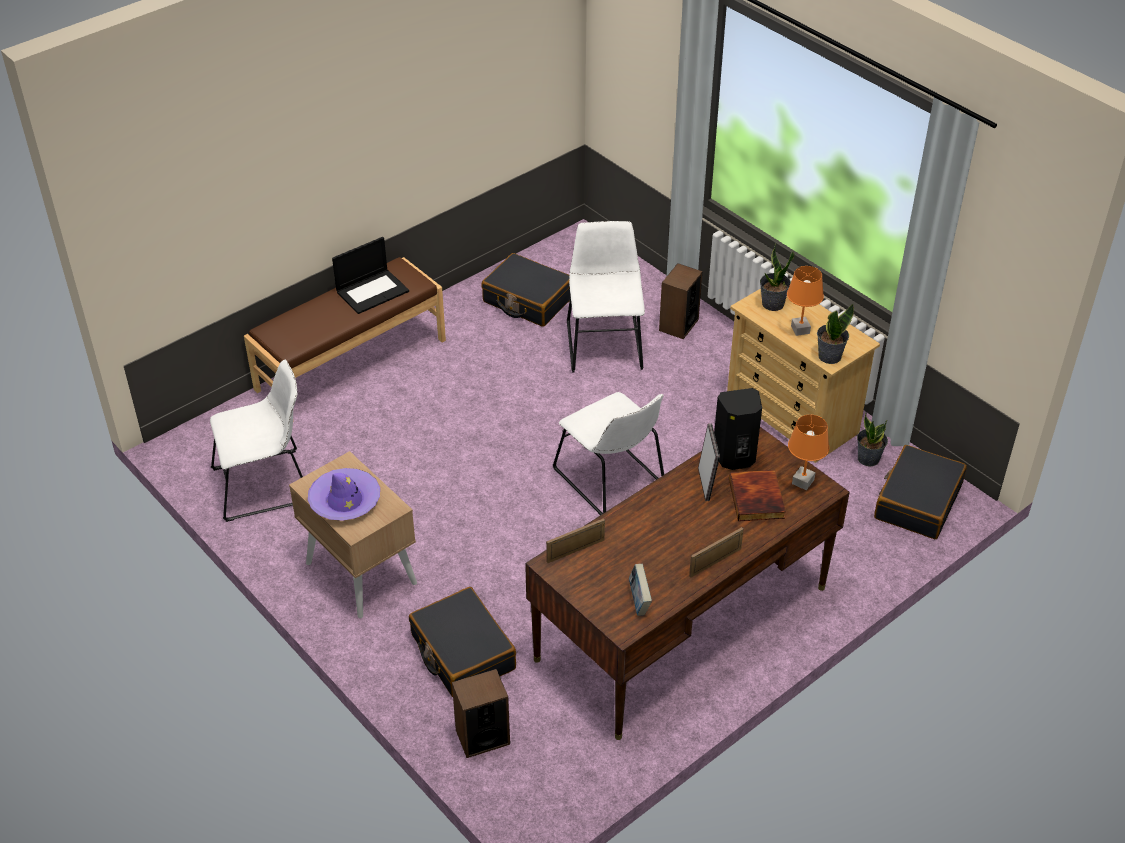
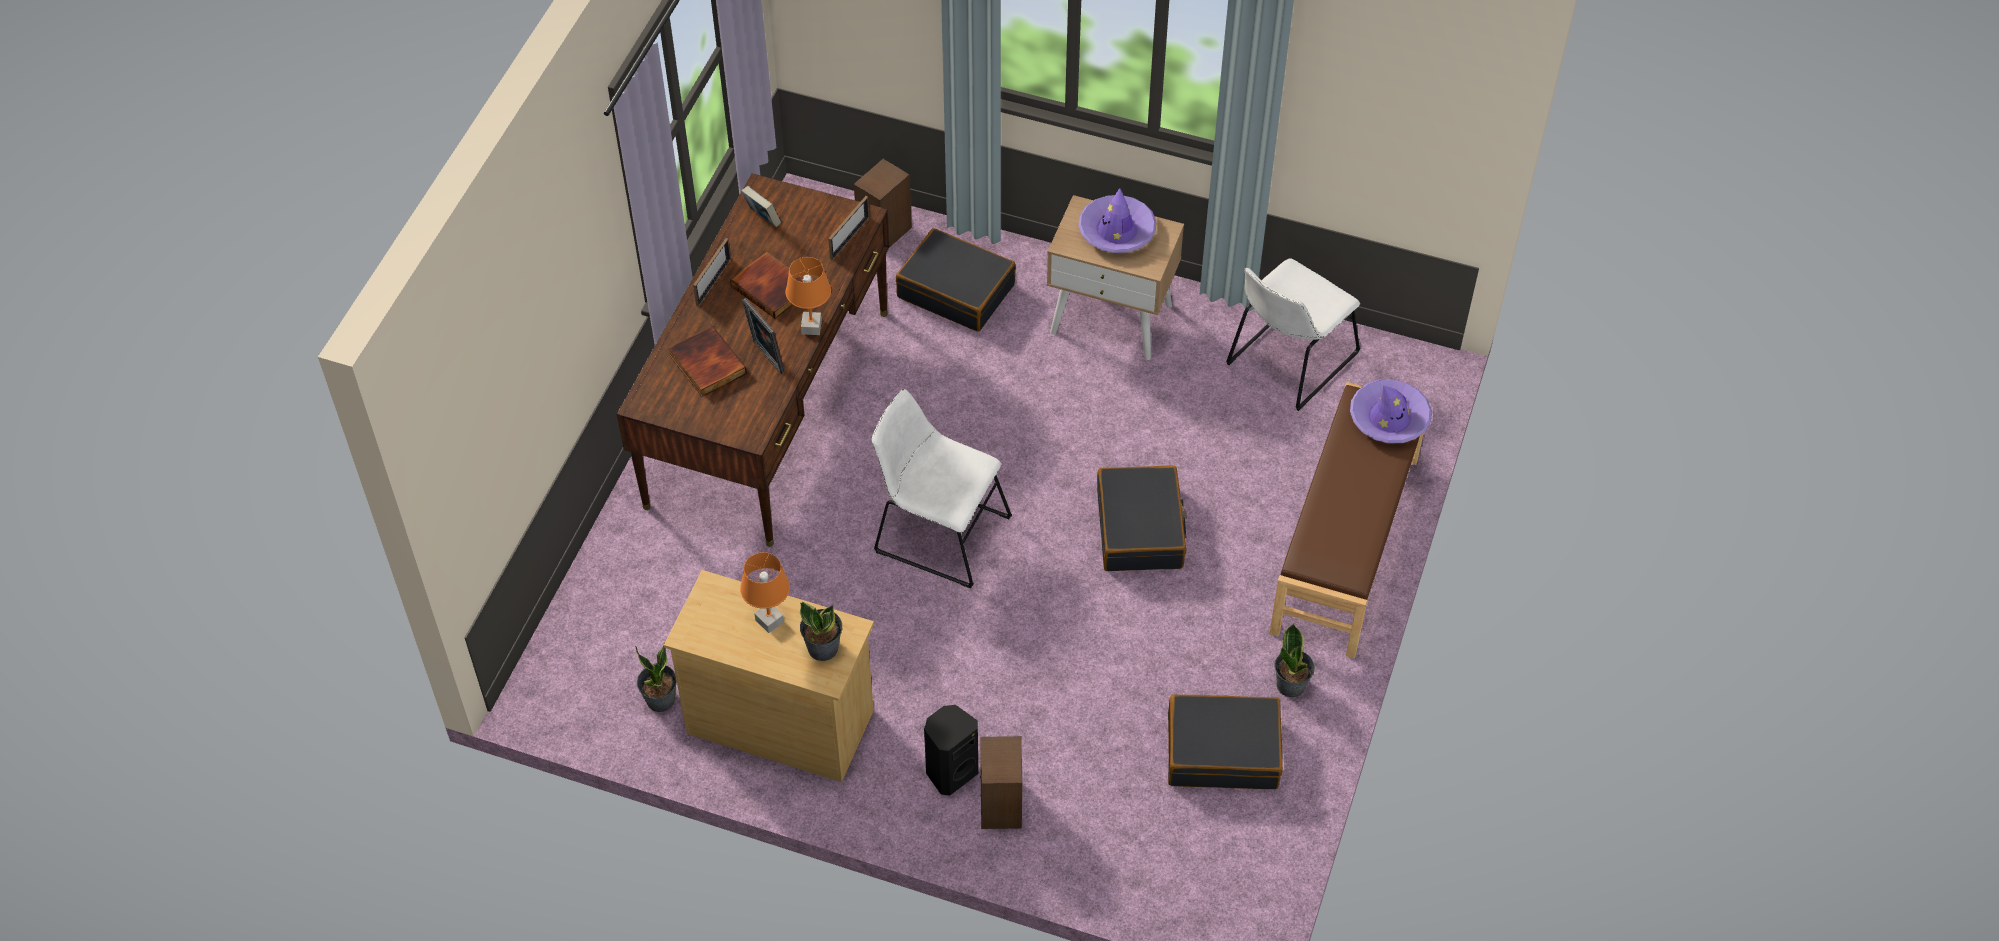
camera: 150 degrees right, 10 degrees up
(281, 331) = (1389, 418): none -> purple hat
(372, 291) = (1345, 522): laptop -> none
(604, 342) = (1076, 727): white chair -> none
(667, 537) = (772, 287): none -> book
(735, 457) = (753, 401): black speaker -> black speaker (950, 772)
(802, 481) = (669, 404): orange table lamp -> orange table lamp (812, 327)
(829, 356) = (716, 595): potted plant -> potted plant (1291, 685)
(917, 502) = (581, 663): black suitcase -> black suitcase (1140, 529)

